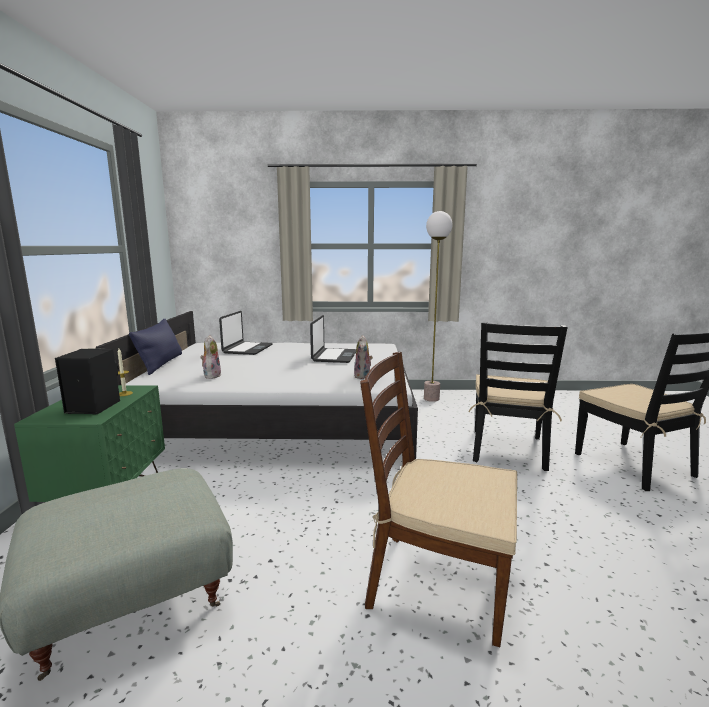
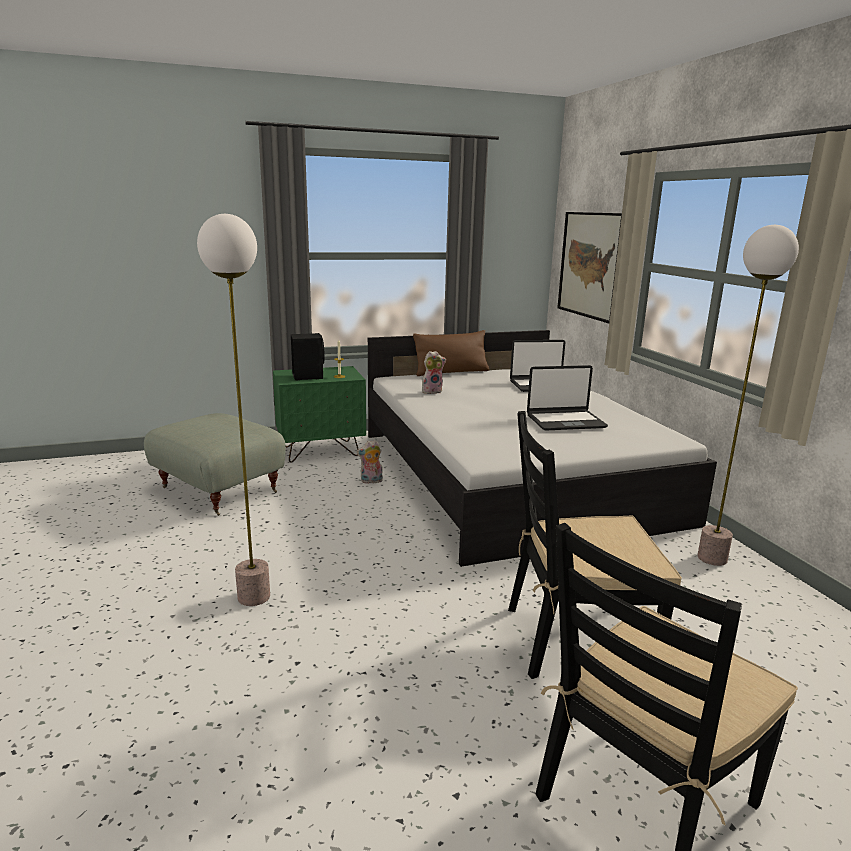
camera: 70 degrees right, 5 degrees up
(161, 364) = (451, 372): blue pillow -> brown pillow
(233, 251) = (591, 265): none -> picture
(363, 376) = (499, 443): plush toy -> plush toy (371, 481)
(437, 583) = (254, 596): brown chair -> floor lamp

